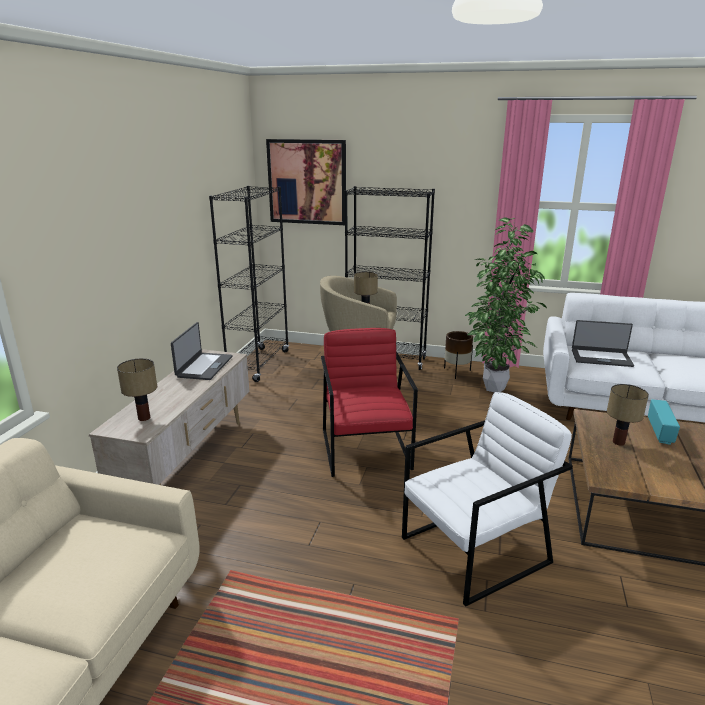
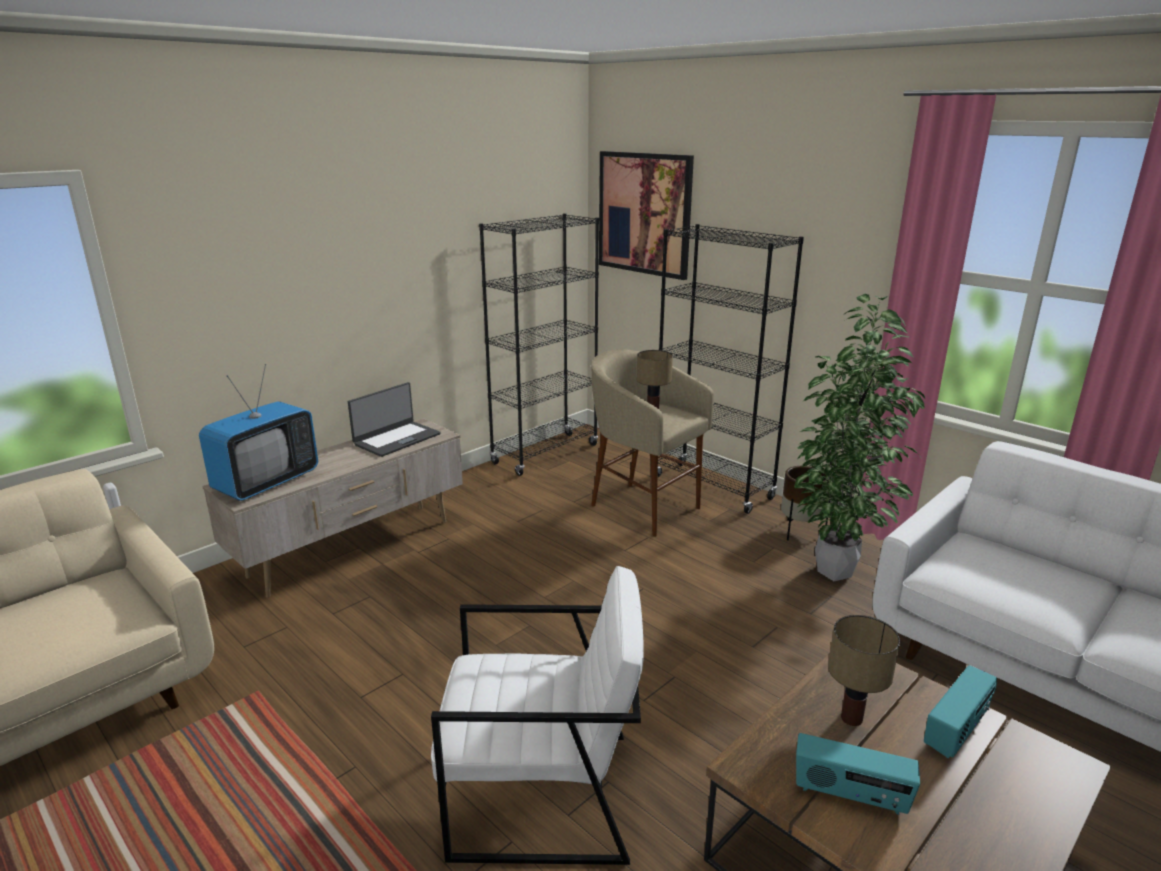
camera: 30 degrees right, 0 degrees up
(144, 417) = (266, 482): table lamp -> television
(366, 449) = (554, 601): red armchair -> none
(601, 358) = (993, 569): laptop -> none
(656, 474) = (850, 795): none -> radio

